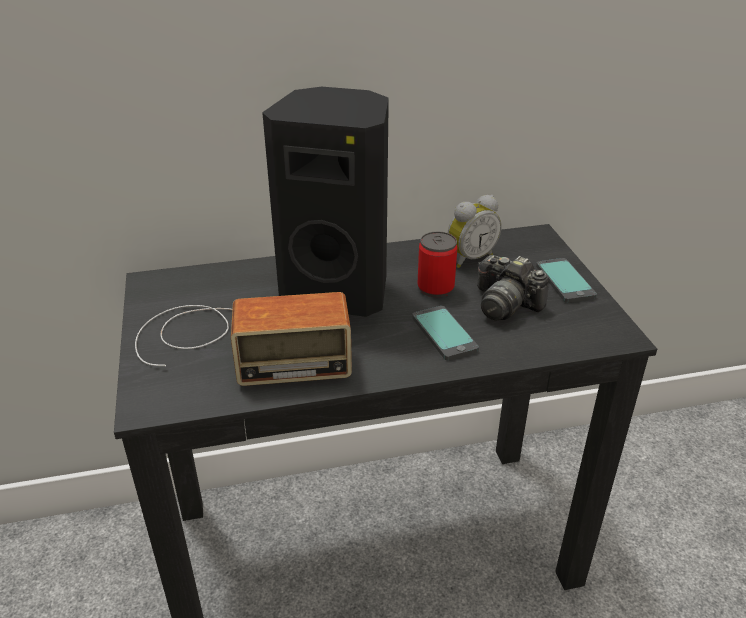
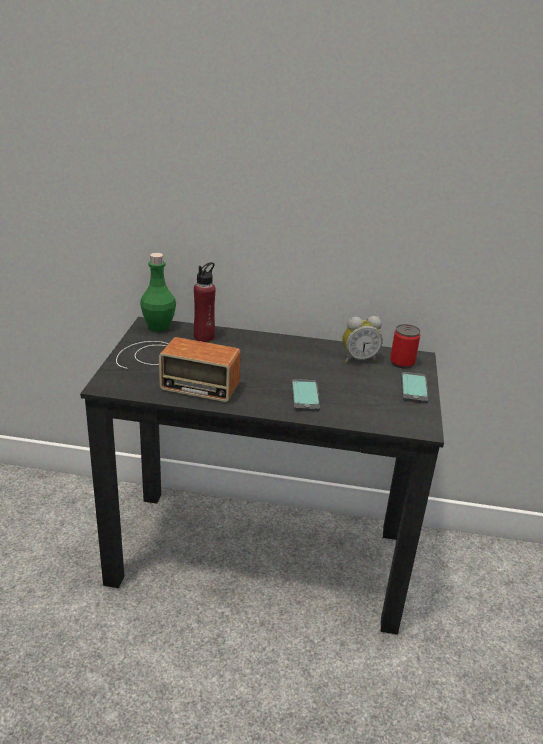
camera: 20 degrees right, 5 degrees down
(168, 282) = (158, 327): none -> green bottle
(245, 280) = (204, 337): none -> red bottle
(338, 290) = (257, 356): black speaker -> none
(435, 288) = (321, 370): can -> can (402, 363)
(505, 304) = (359, 391): camera -> none

